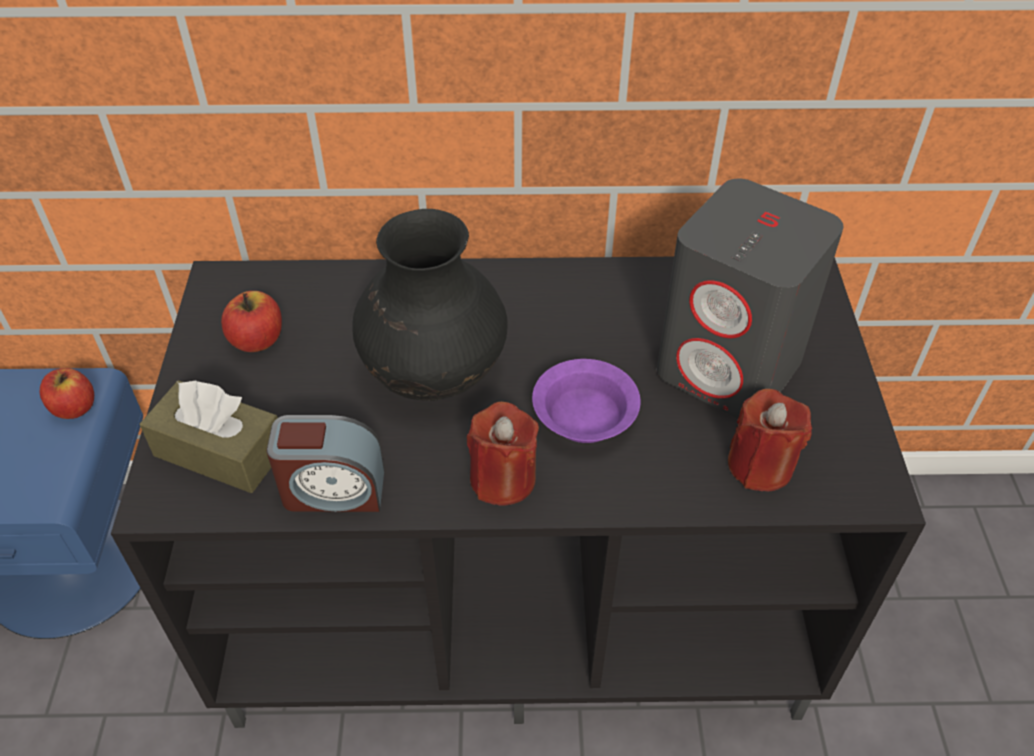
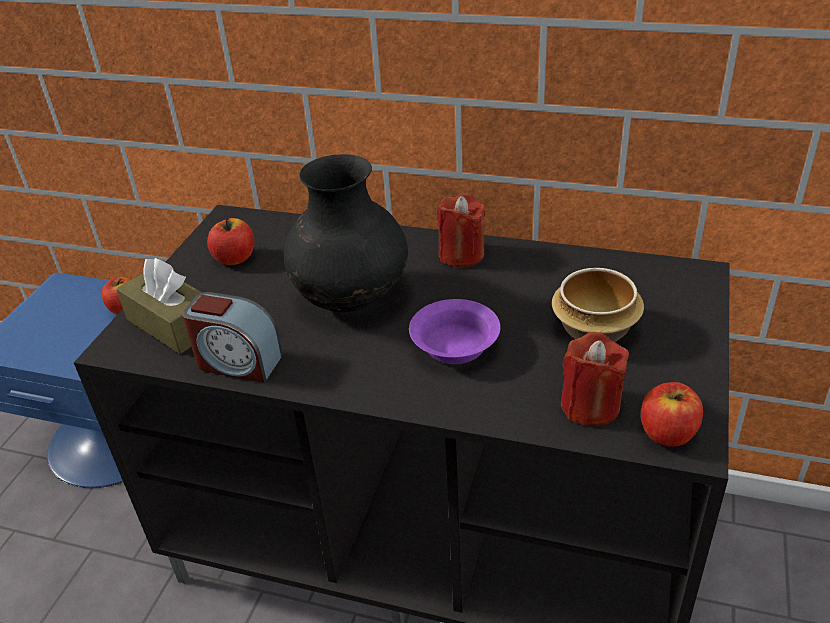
camera: 20 degrees right, 10 degrees down
(503, 479) = (369, 377): red candle -> red candle (461, 254)
(730, 367) = (596, 330): grey speaker -> bowl
(849, 482) = (667, 433): none -> apple

